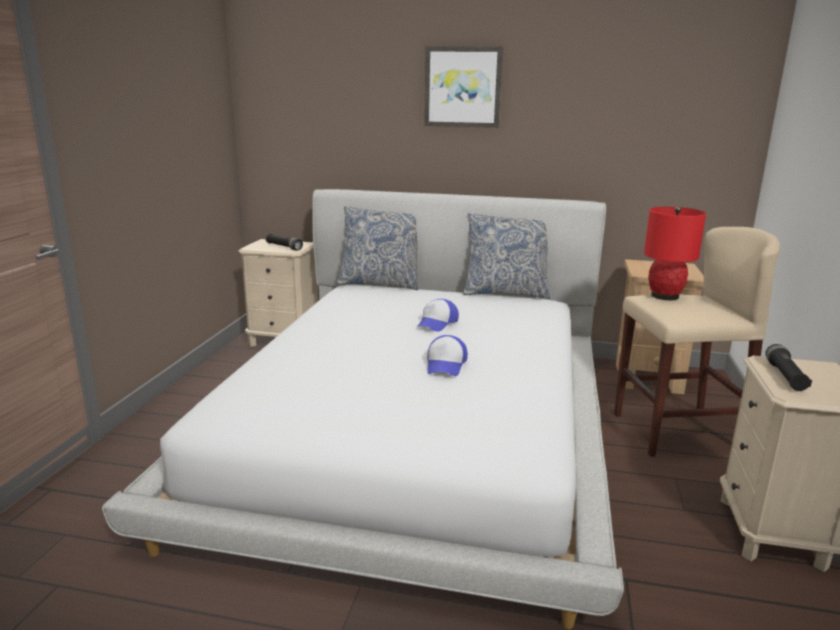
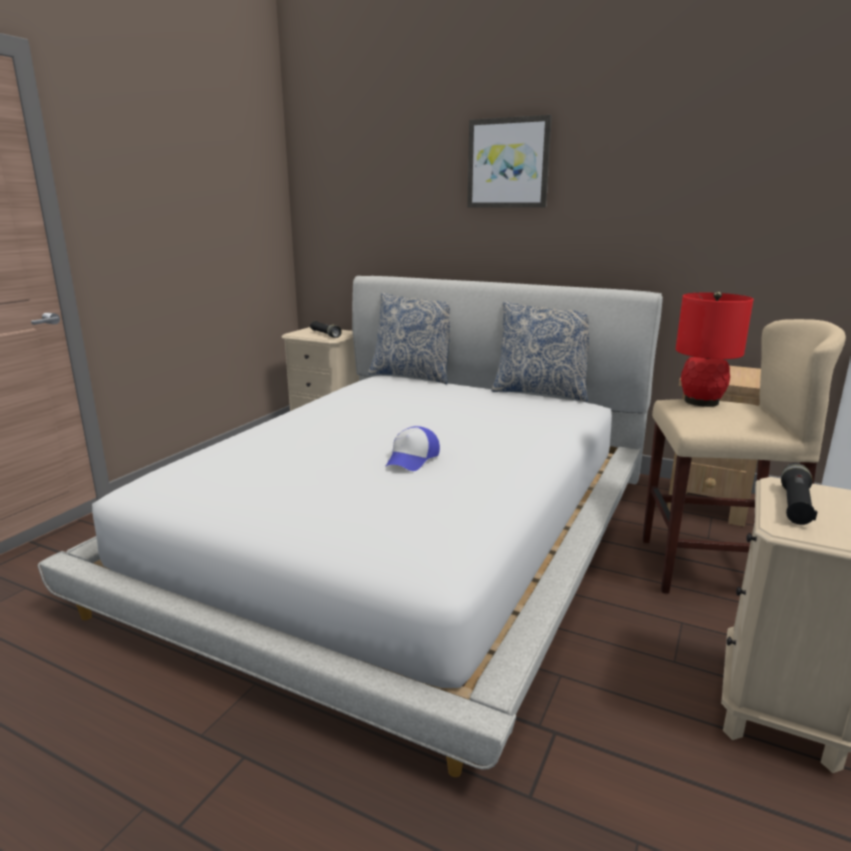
camera: 15 degrees right, 0 degrees up
(437, 323) = (438, 417): cap -> none

